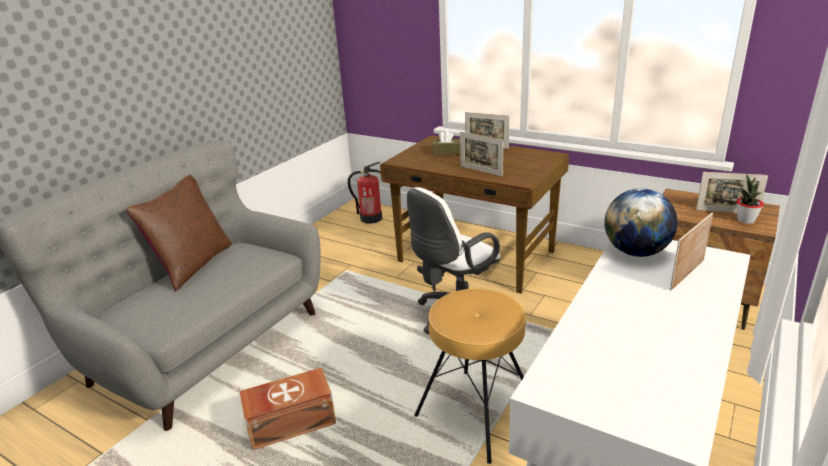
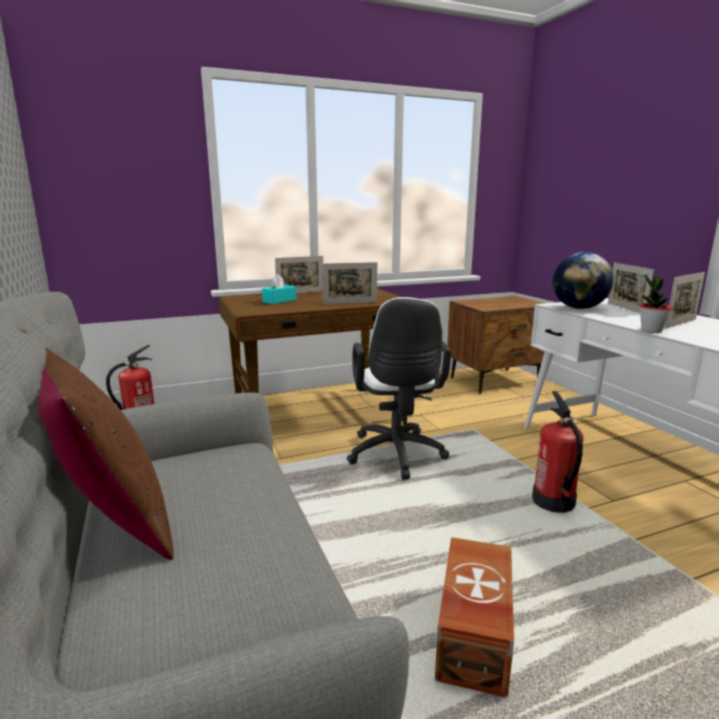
camera: 55 degrees left, 10 degrees down
(446, 152) = (279, 301): brown tissue box -> turquoise tissue box
(477, 413) = (553, 502): brown stool -> fire extinguisher
(727, 211) = (507, 302): picture frame -> picture frame (680, 323)
(745, 220) = (525, 303): potted plant -> potted plant (651, 330)

